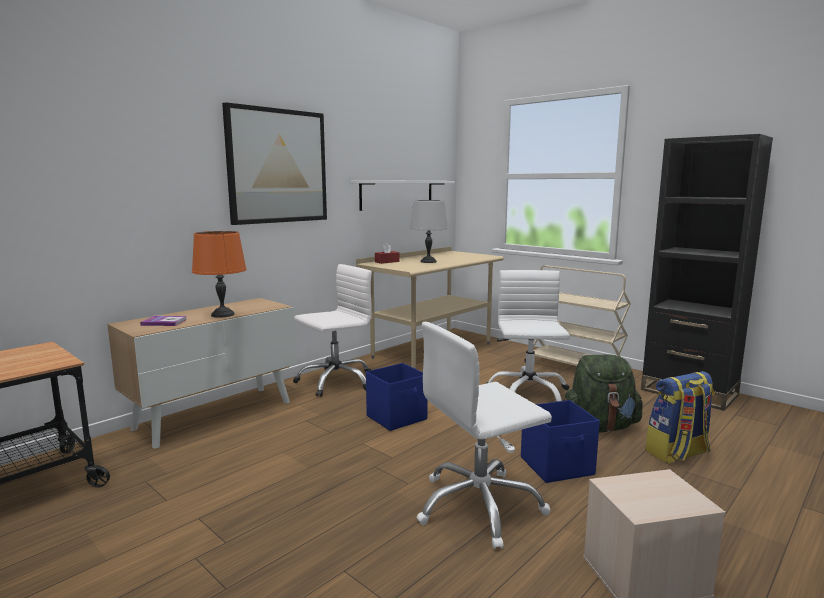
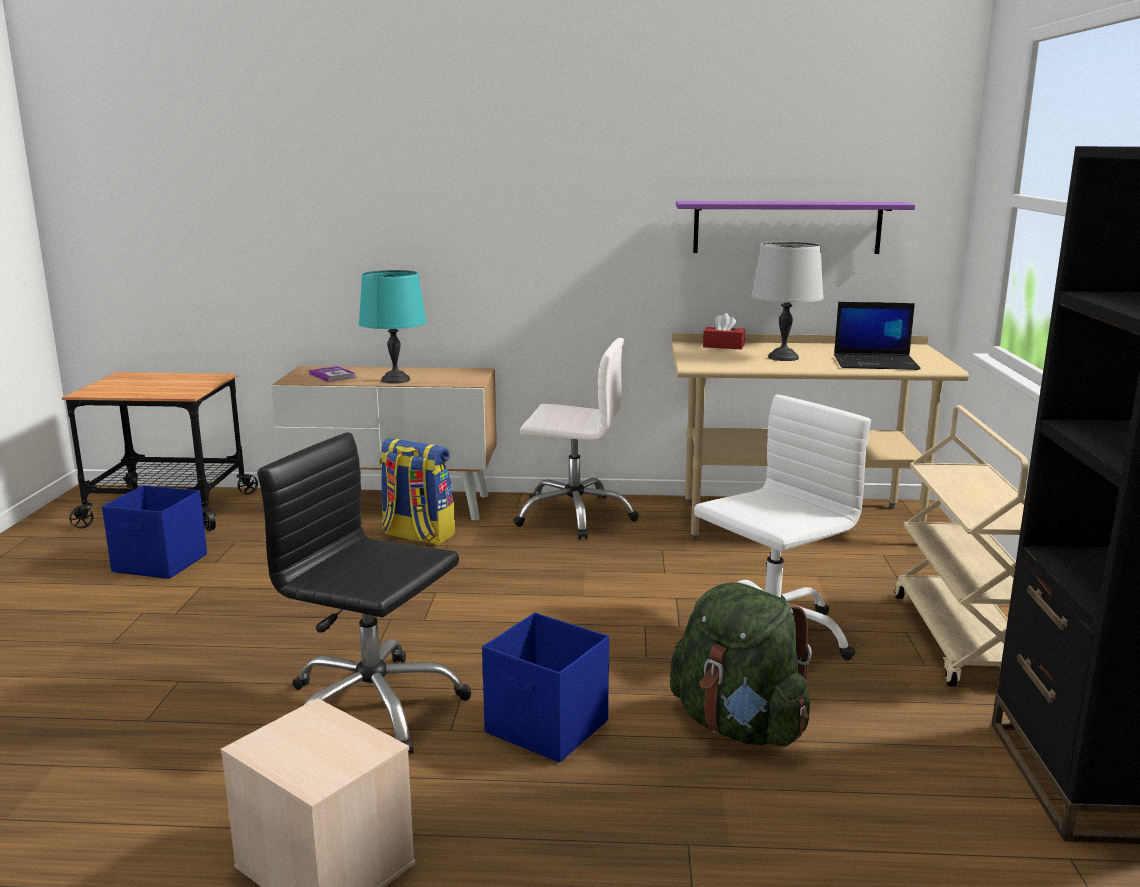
camera: 50 degrees right, 5 degrees up
(222, 314) = (395, 380): orange table lamp -> turquoise table lamp
(277, 166) = (535, 180): picture -> none
(397, 194) = (787, 227): white shelf -> purple shelf
(397, 417) = (531, 584): blue storage box -> blue storage box (161, 563)
(466, 258) = (876, 363): none -> laptop
(479, 506) = (372, 707): white office chair -> black office chair
(677, 453) = (748, 822): backpack -> backpack (417, 536)

